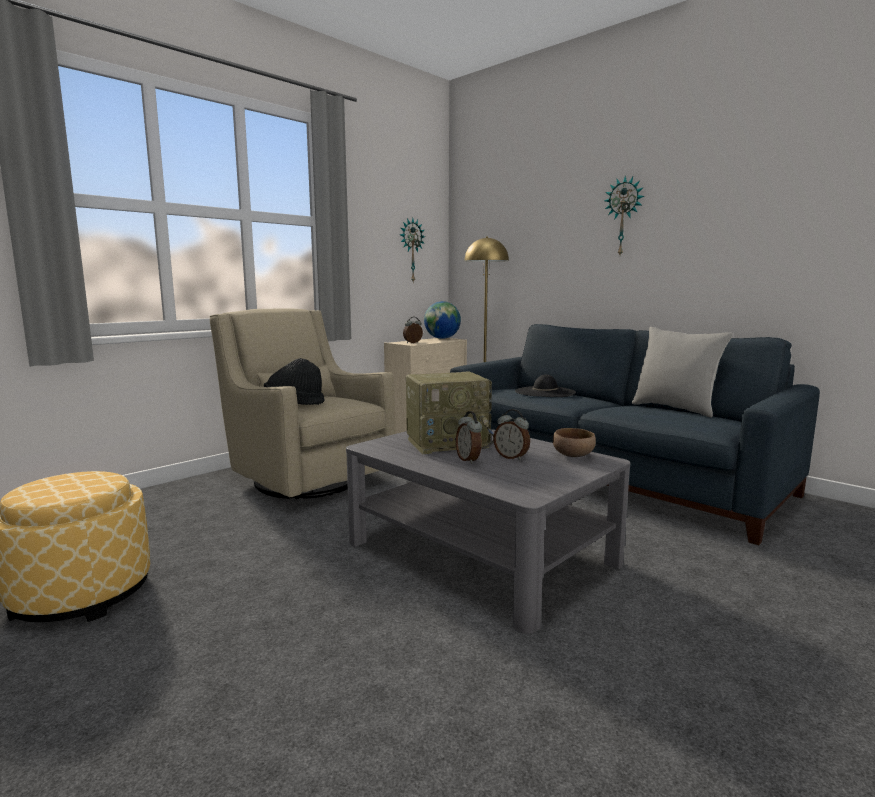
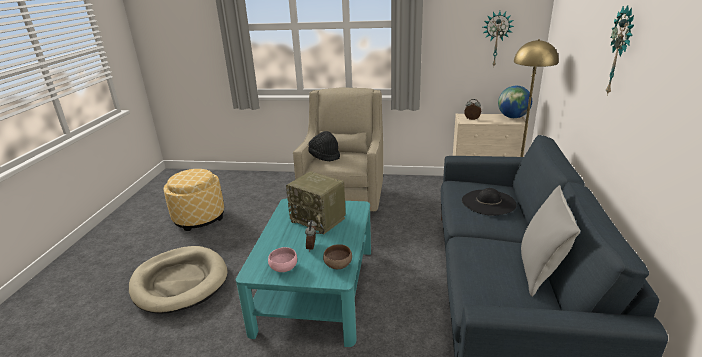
camera: 55 degrees right, 15 degrees up
(268, 669) = (180, 282): none -> beige dog bed
(469, 460) = (294, 237): alarm clock -> none
(481, 552) = (316, 288): grey coffee table -> turquoise coffee table
(541, 478) = (283, 268): none -> pink bowl

